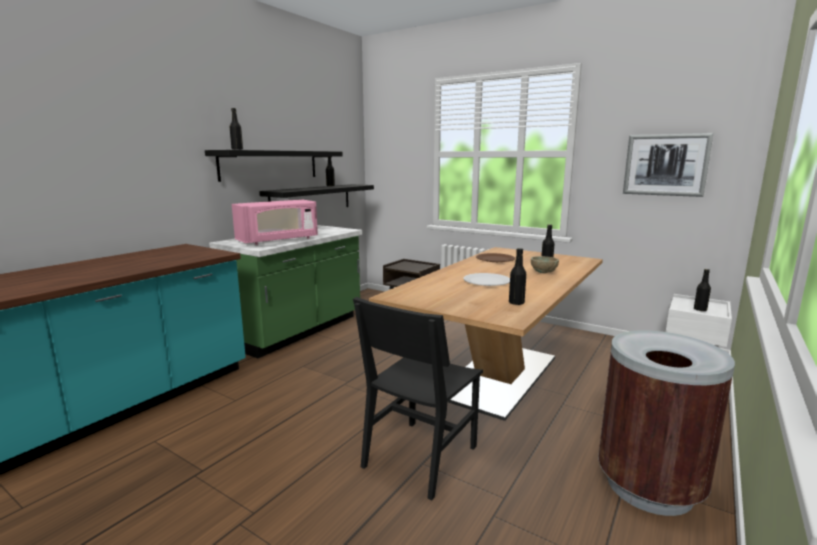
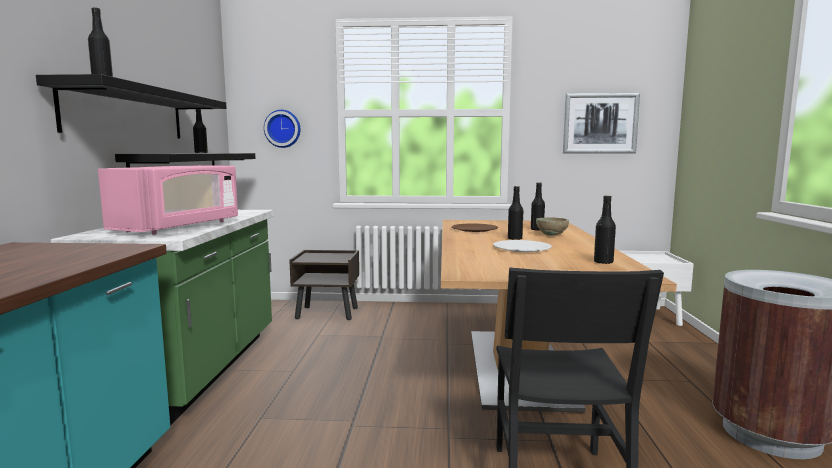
camera: 30 degrees left, 5 degrees down
(398, 166) = (283, 129): none -> wall clock
(700, 310) = (657, 260): black bottle -> black bottle (515, 239)

